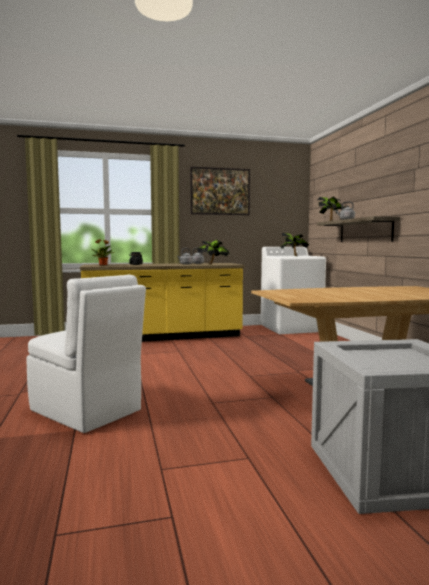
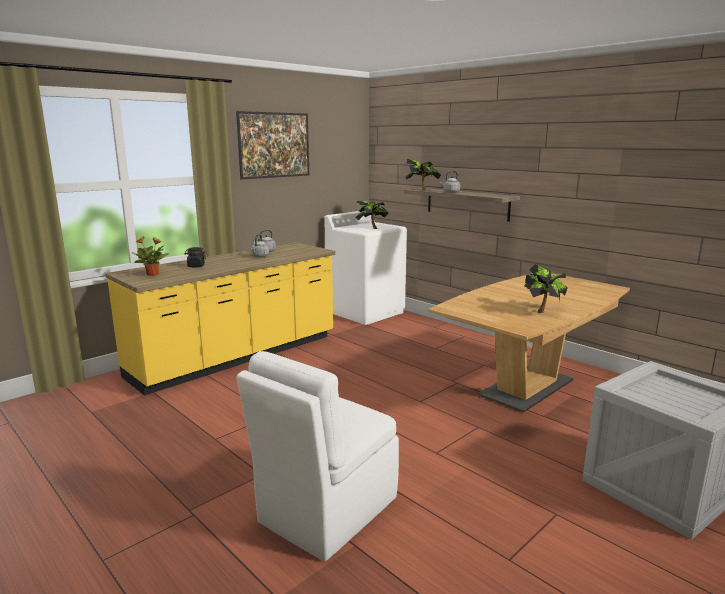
camera: 30 degrees left, 10 degrees up
(87, 411) = (326, 511): white chair -> white chair turned 120 degrees clockwise
(213, 264) = (295, 253): potted plant -> potted plant (543, 310)

